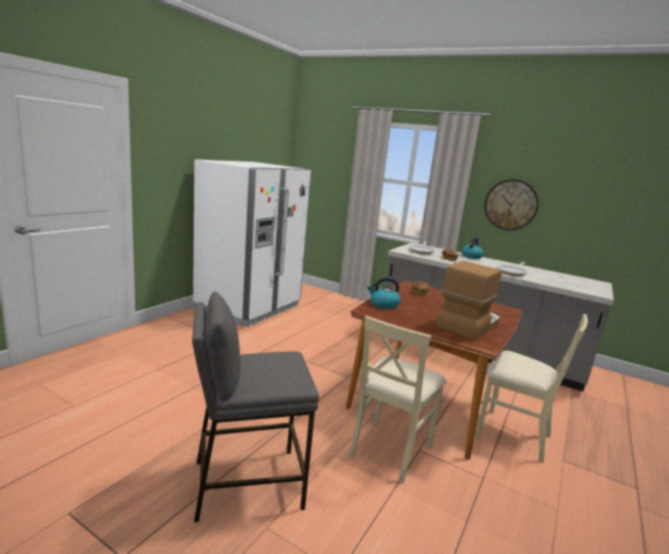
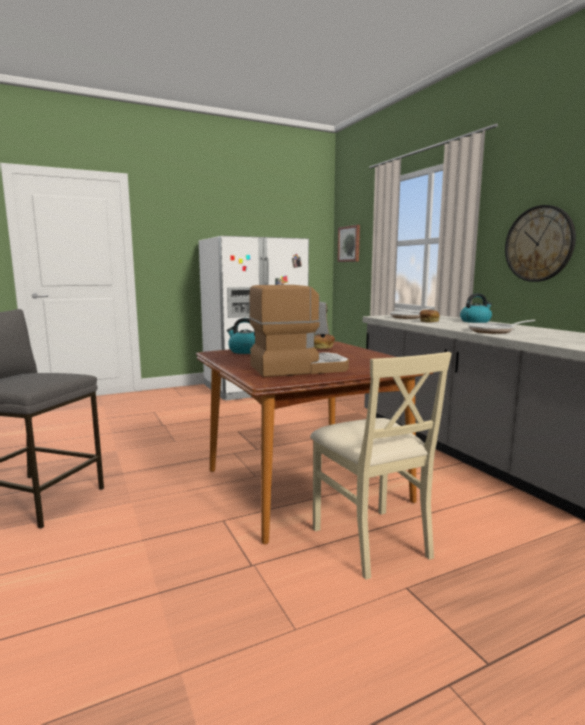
camera: 35 degrees right, 5 degrees down
(315, 167) = (349, 244): none -> picture
(389, 449) = (192, 511): beige chair -> none

